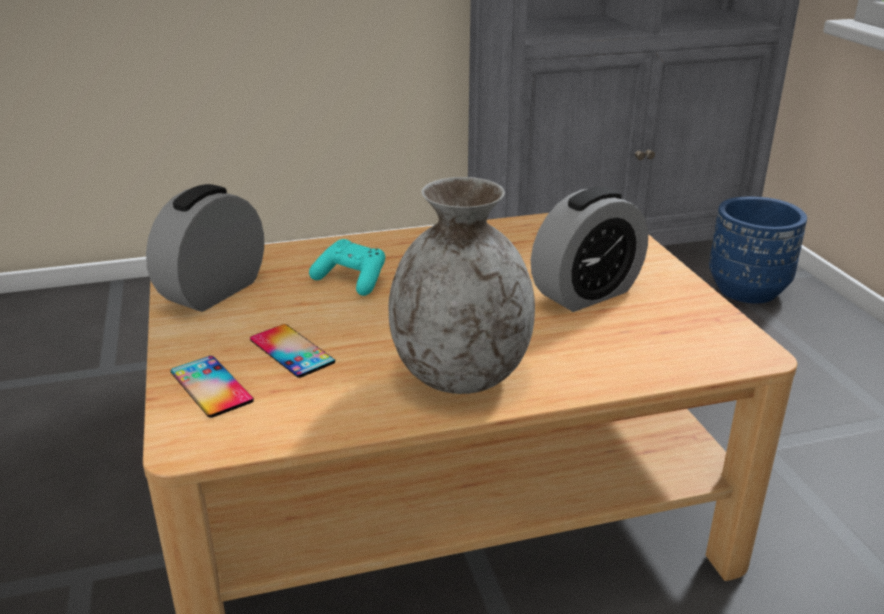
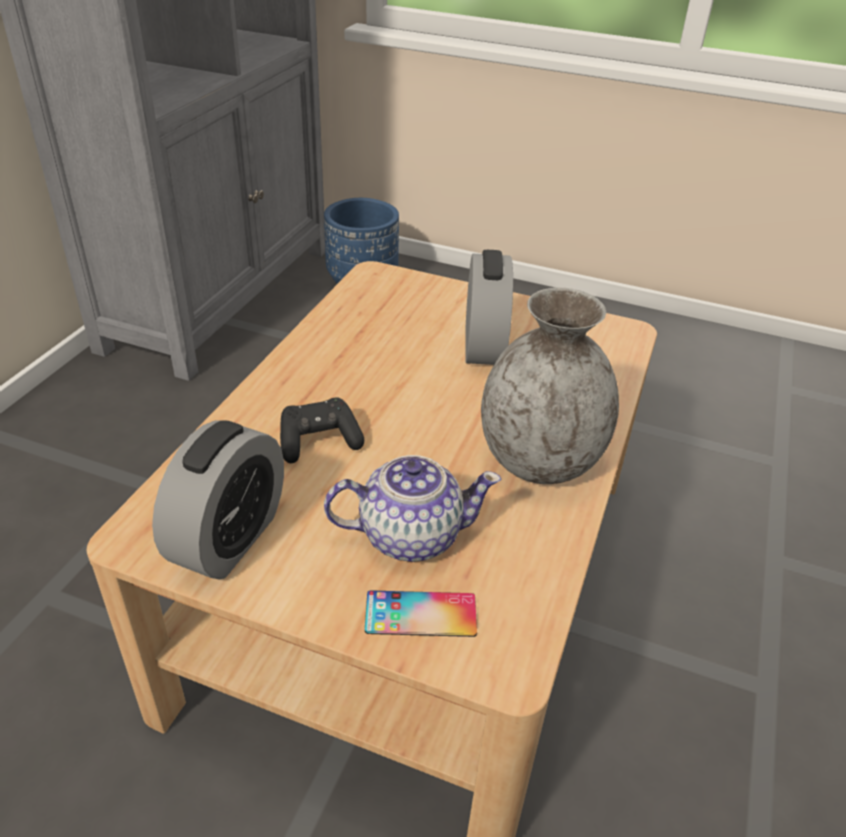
camera: 55 degrees left, 10 degrees up
(214, 291) = (229, 538): alarm clock -> alarm clock turned 135 degrees counterclockwise
(291, 351) = (409, 535): phone -> teapot
(351, 280) = (319, 442): turquoise game controller -> black game controller

